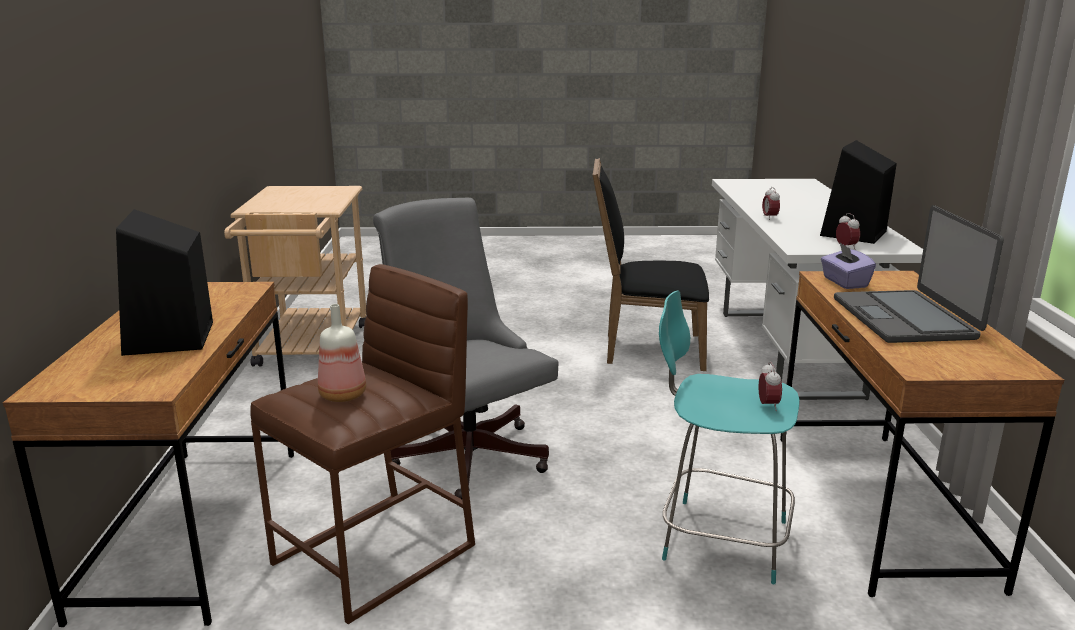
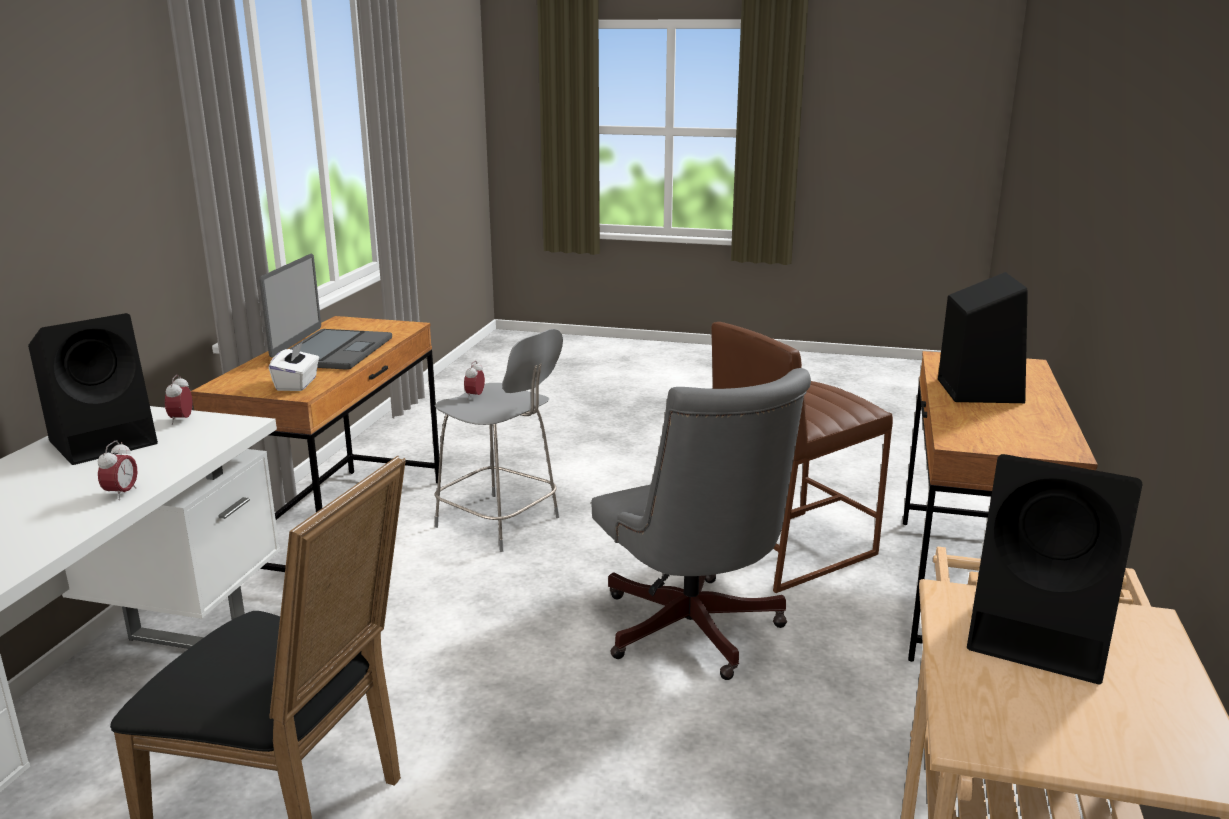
camera: 165 degrees left, 0 degrees up
(299, 203) = (1044, 636): none -> black speaker
(342, 395) = (813, 392): bottle -> none
(719, 539) = (501, 523): turquoise stool -> grey stool
(844, 282) = (297, 384): purple tissue box -> white tissue box

